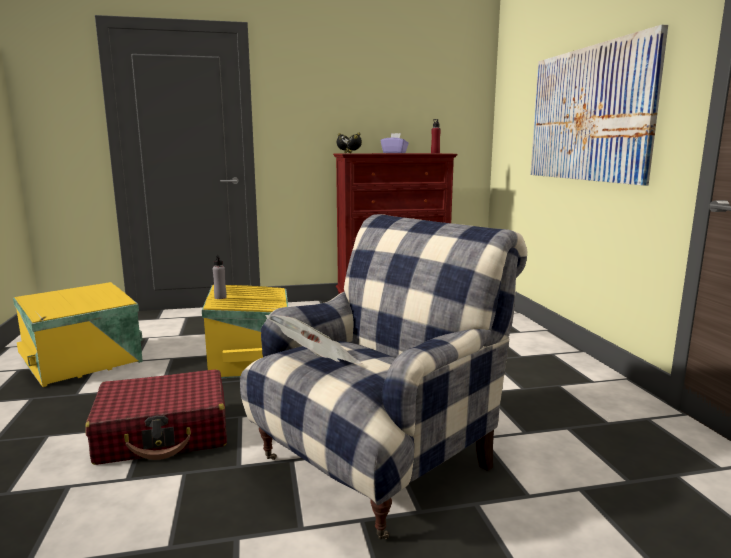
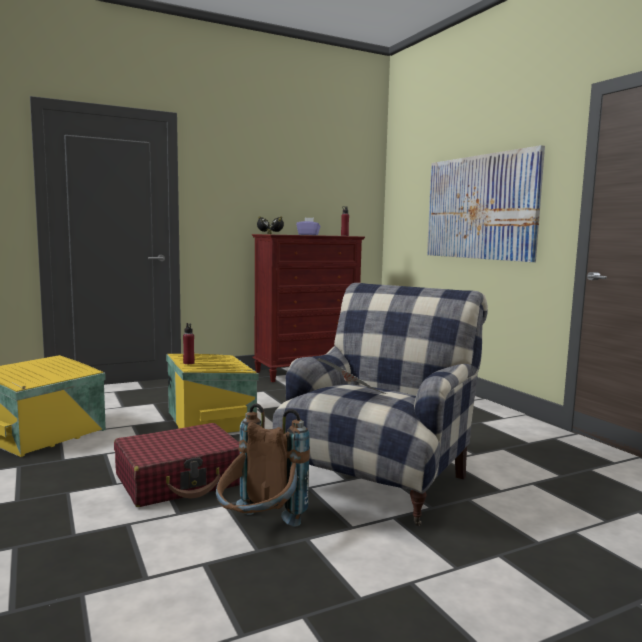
camera: 15 degrees left, 5 degrees down
(193, 516) = (259, 530): none -> brown backpack
(220, 297) = (188, 363): grey bottle -> red bottle

